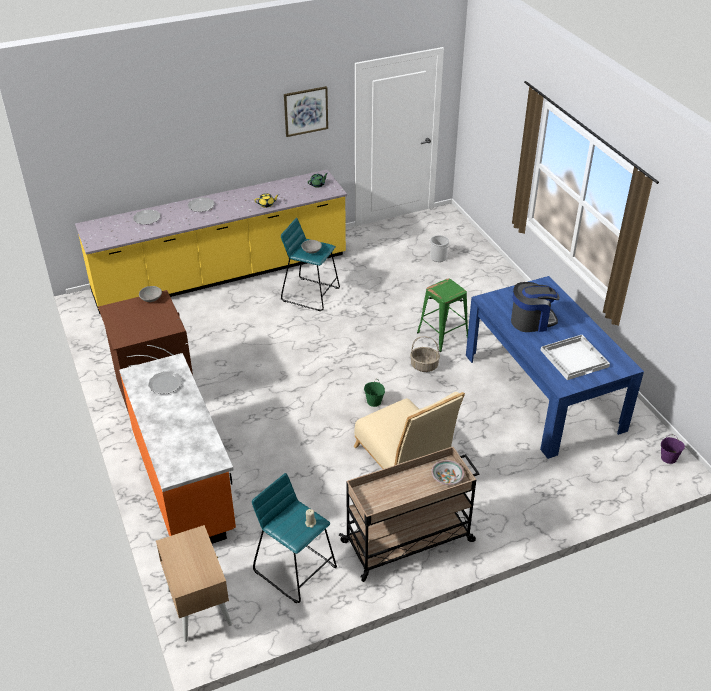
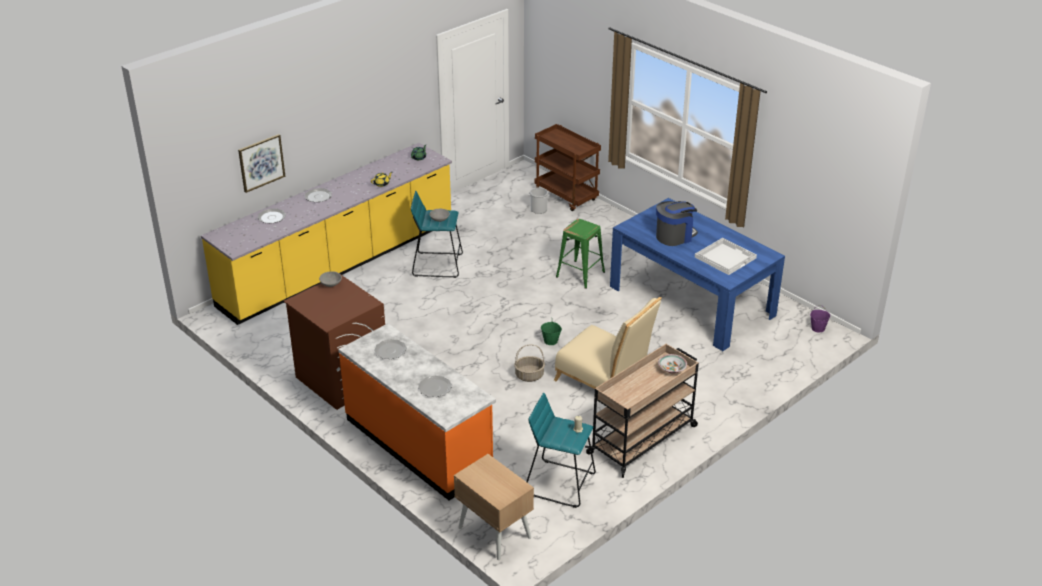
camera: 20 degrees left, 5 degrees down
(181, 438) = (435, 388): none -> plate
(306, 111) = (397, 88): picture -> picture (261, 162)
(424, 366) = (578, 303): basket -> basket (529, 376)
(473, 249) = (567, 196): none -> brown cart

